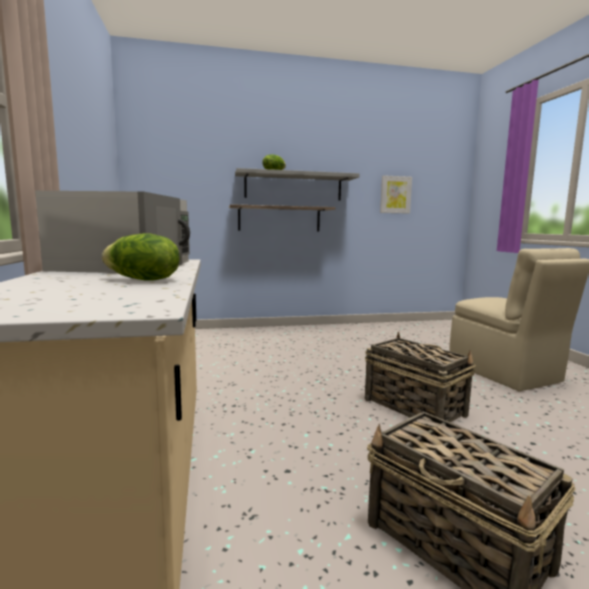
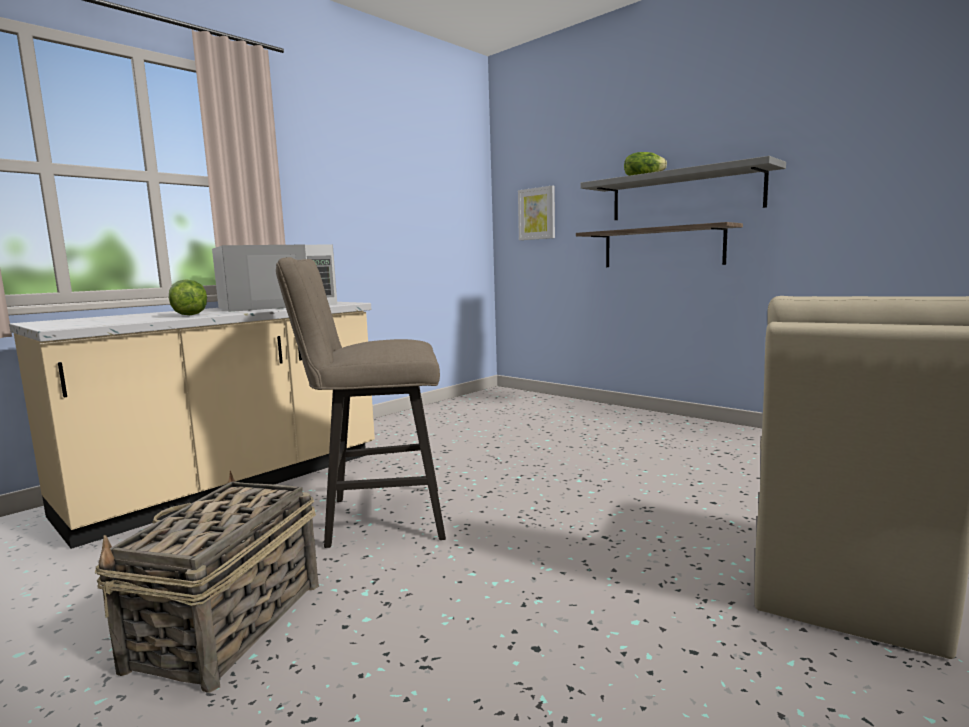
camera: 55 degrees right, 0 degrees up
(322, 439) = (376, 518): none -> beige stool
(395, 194) = (898, 181): picture -> picture (537, 213)
(413, 407) = (530, 540): basket -> none

